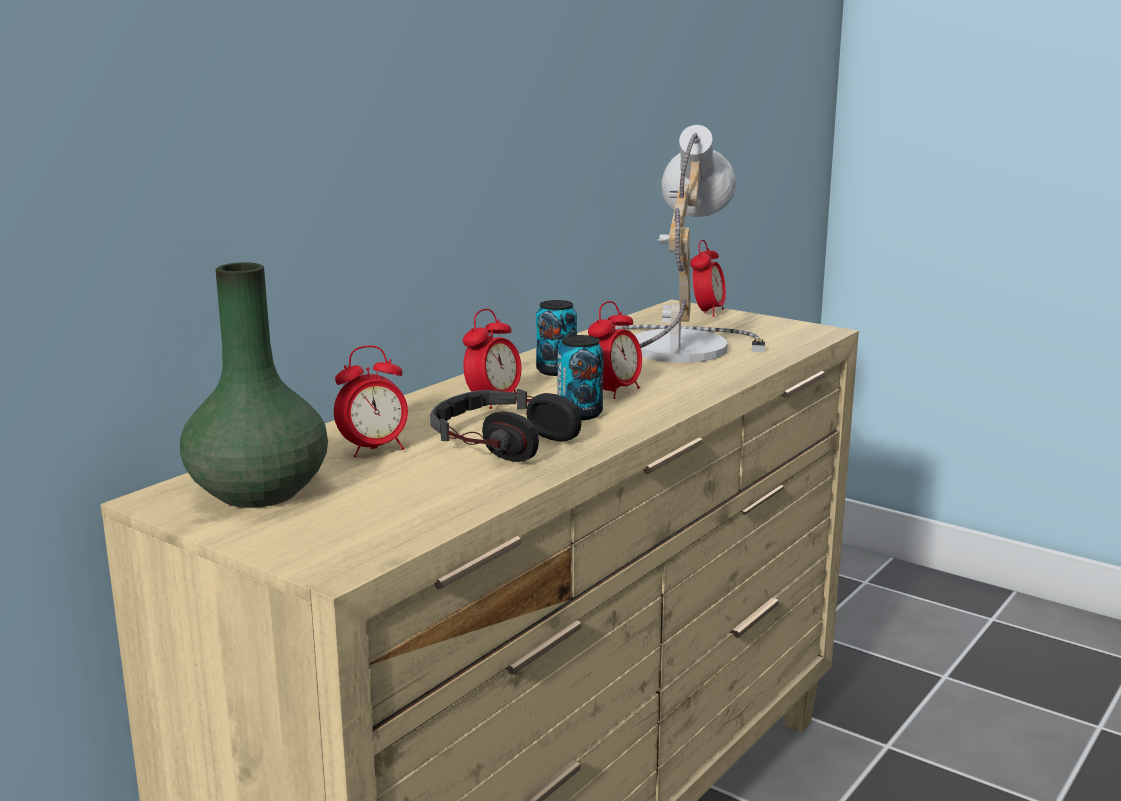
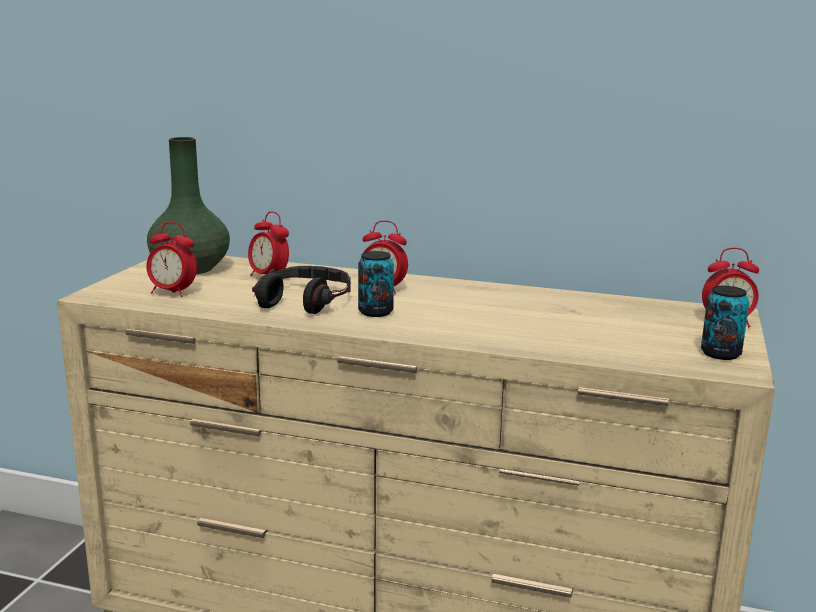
camera: 70 degrees right, 0 degrees up
(556, 371) = (473, 296): can -> can (720, 354)
(614, 392) = (437, 316): alarm clock -> alarm clock (172, 293)
(668, 346) = (588, 320): table lamp -> none

